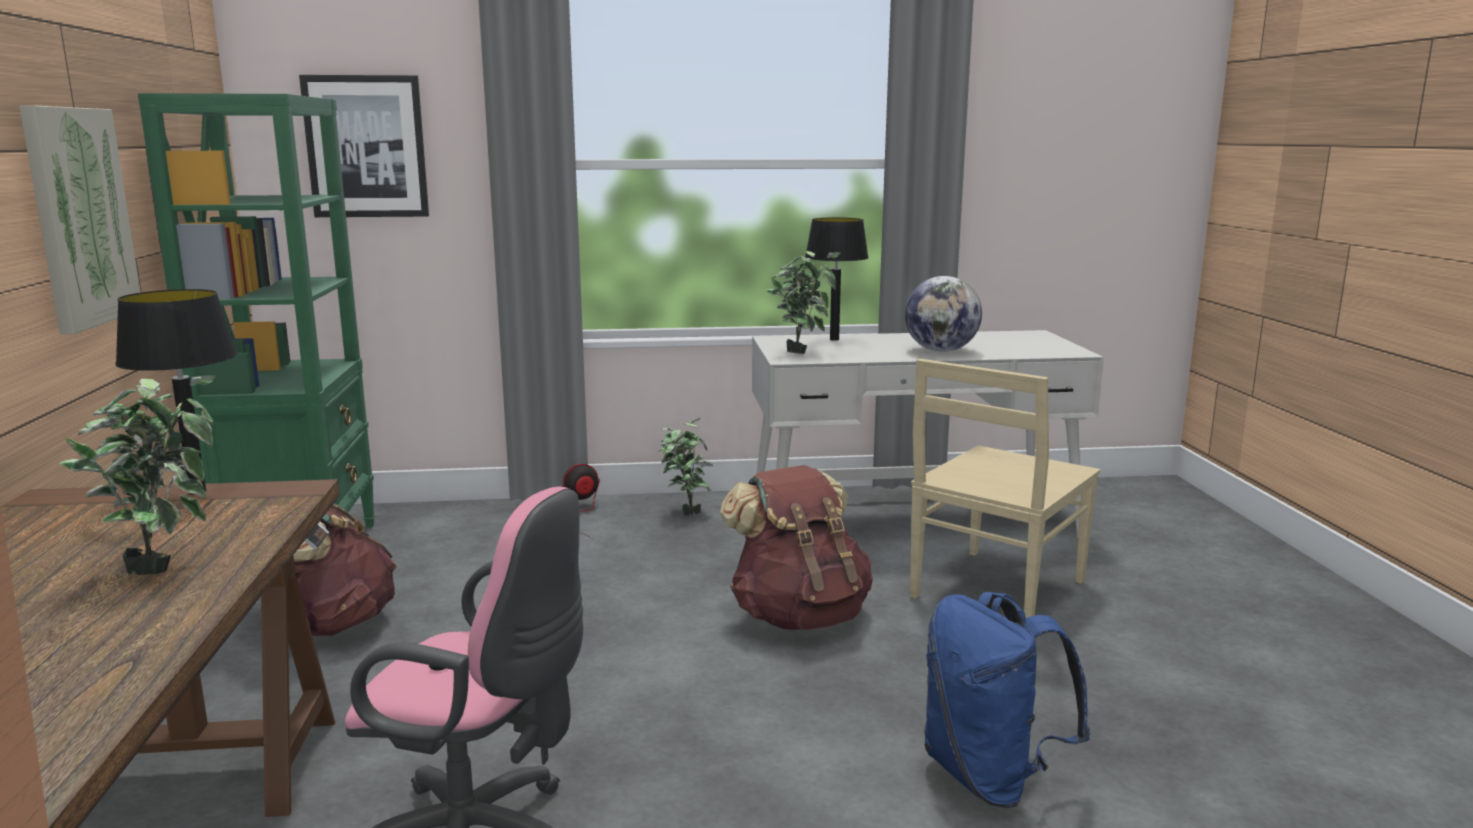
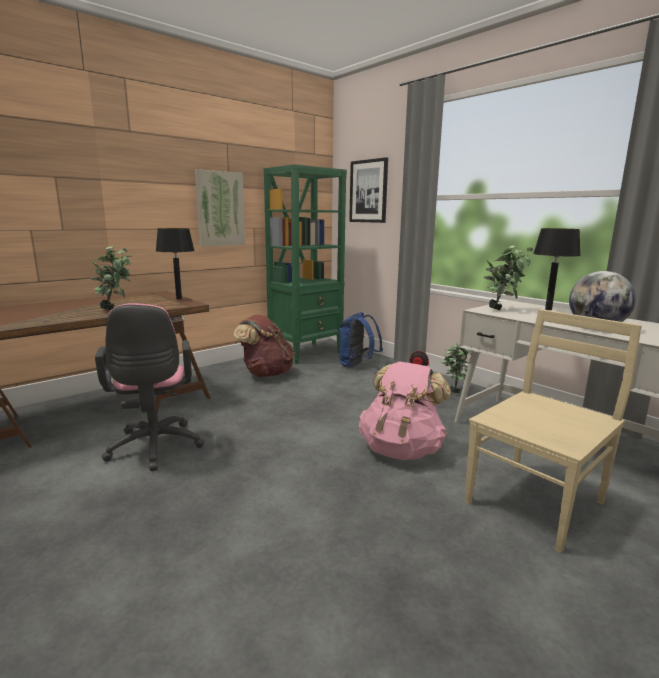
camera: 55 degrees right, 0 degrees up
(798, 616) = (401, 449): brown backpack -> pink backpack
(990, 777) = (311, 560): blue backpack -> blue backpack (357, 365)
(995, 590) = (536, 501): beige chair -> beige chair turned 135 degrees clockwise

